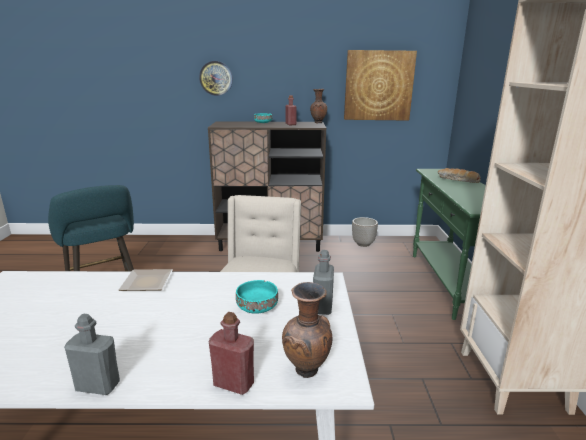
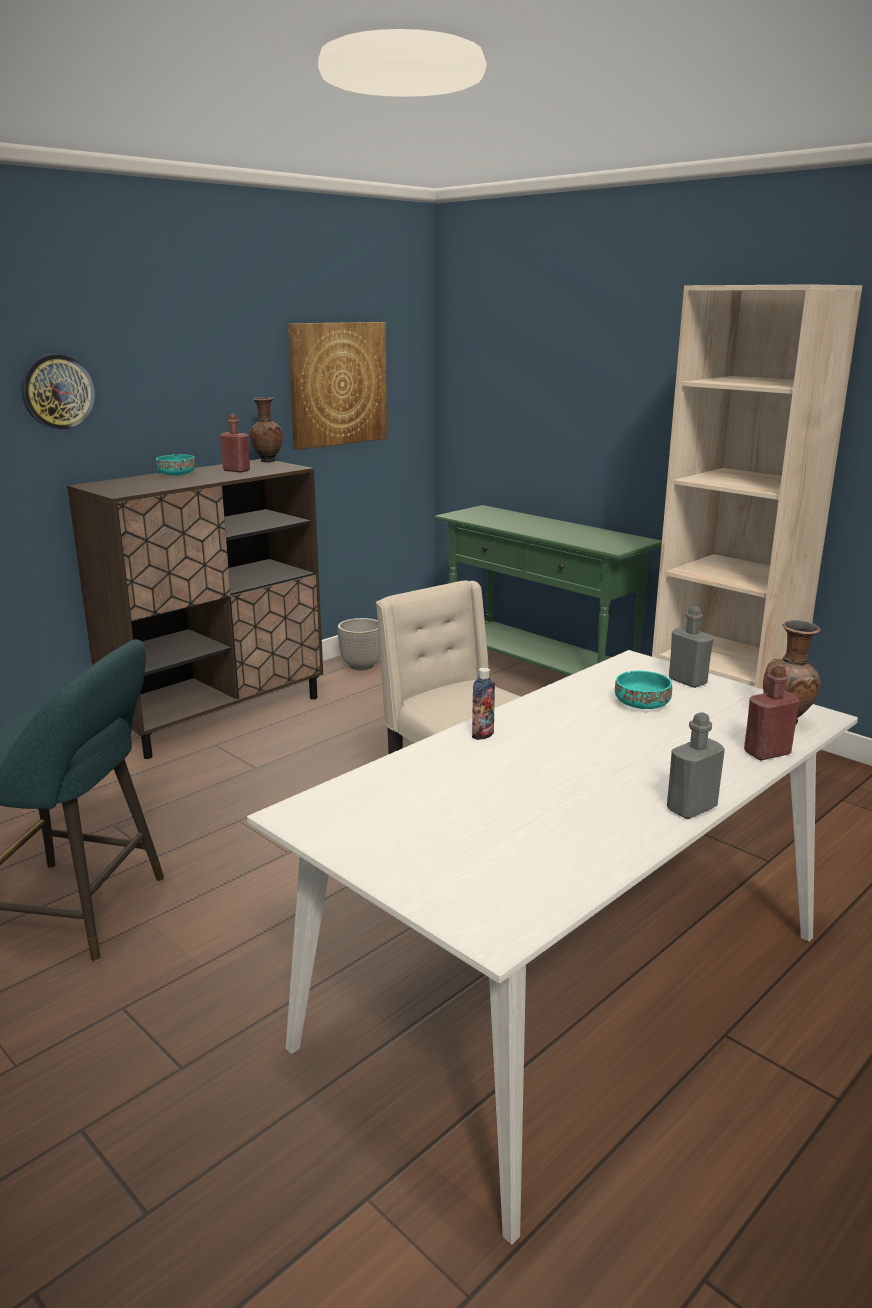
camera: 45 degrees left, 0 degrees up
(149, 282) = (483, 735): plate -> bottle
(457, 180) = (518, 520): bread -> none

